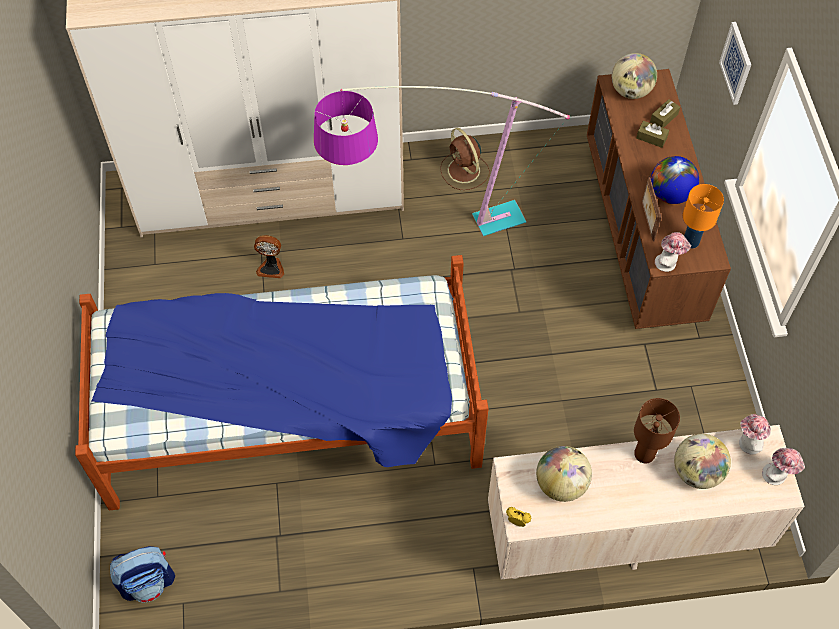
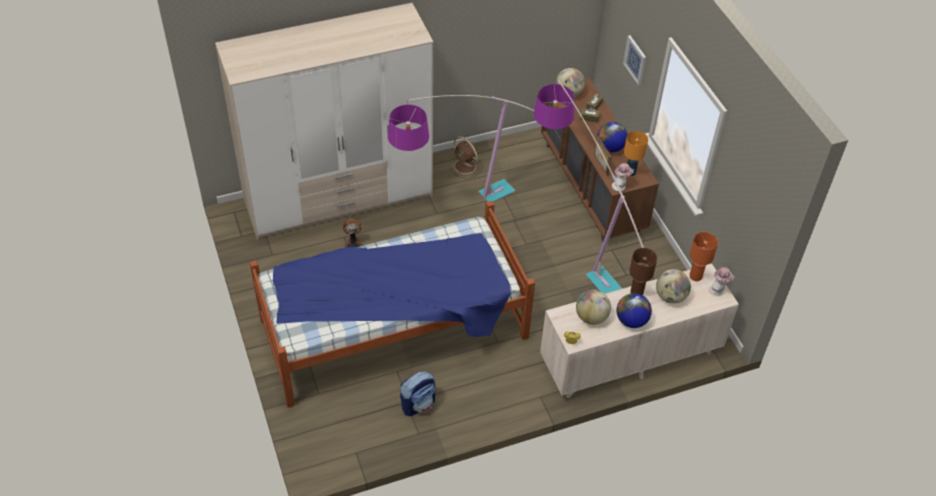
camera: 15 degrees left, 10 degrees down
(148, 582) = (328, 445): backpack -> backpack (418, 404)
(584, 319) = (569, 242): none -> floor lamp
(622, 503) = (631, 321): none -> globe
(747, 444) = (696, 276): hat -> orange table lamp

